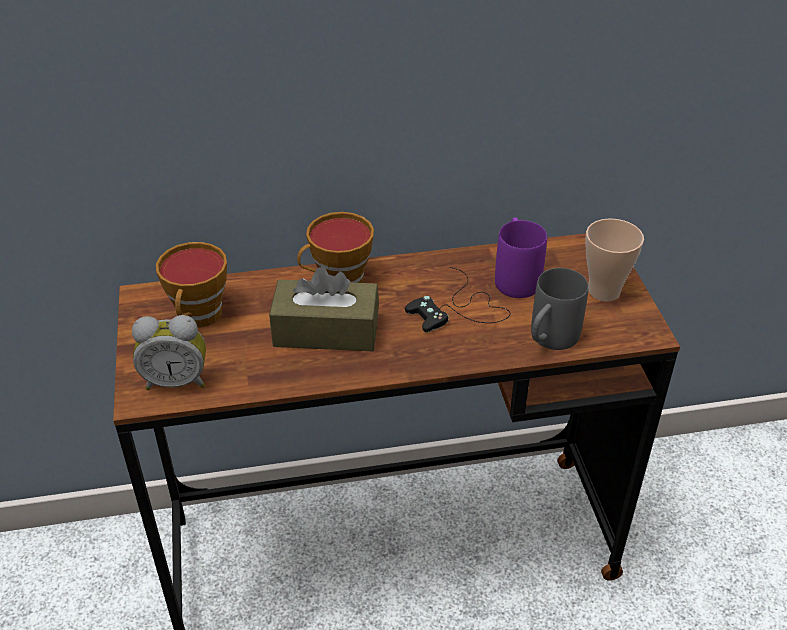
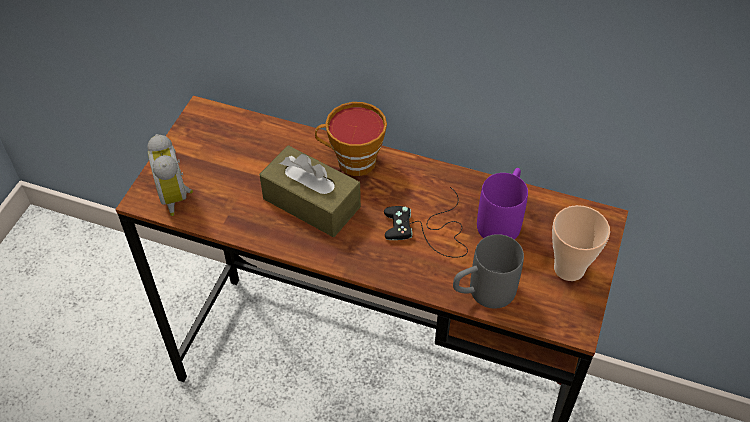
camera: 30 degrees right, 10 degrees up
(176, 380) = (177, 196): alarm clock -> alarm clock turned 45 degrees clockwise
(199, 317) = (228, 148): cup -> none

